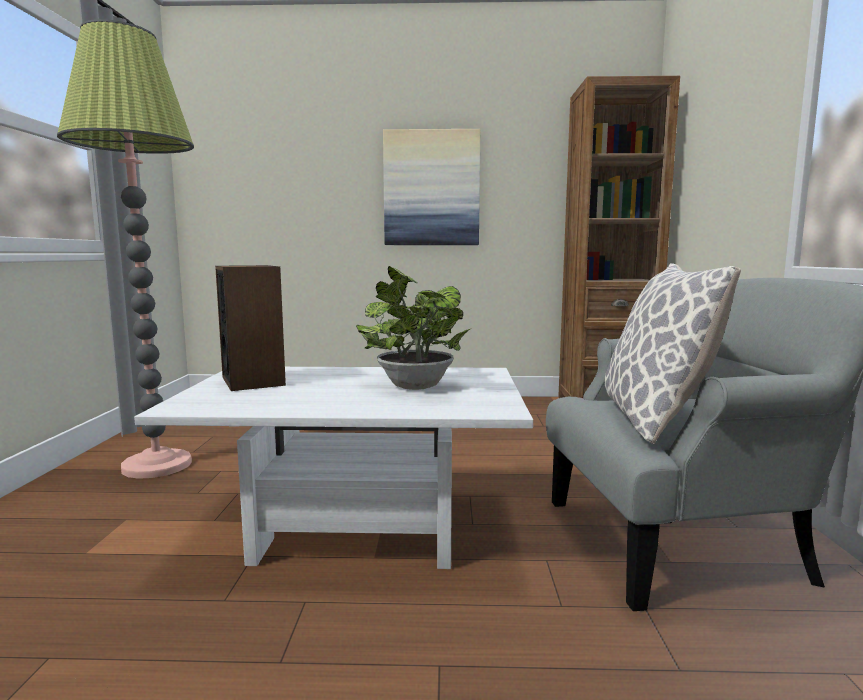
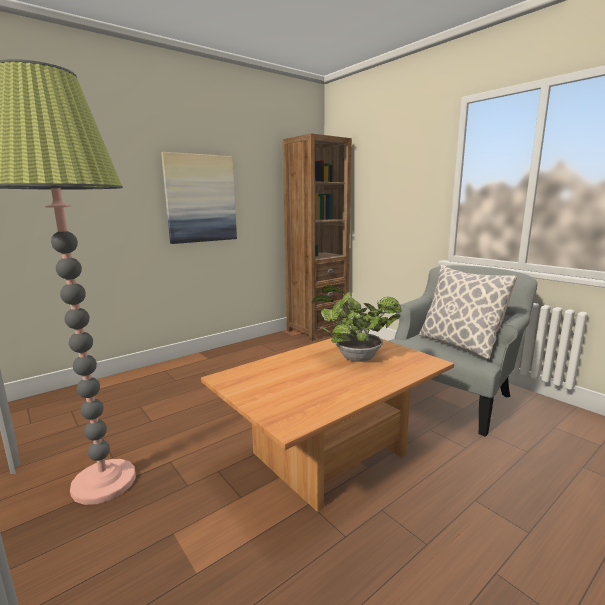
camera: 40 degrees left, 5 degrees up
(253, 381) = (263, 385): speaker -> none
(356, 529) = (331, 457): white coffee table -> brown coffee table

